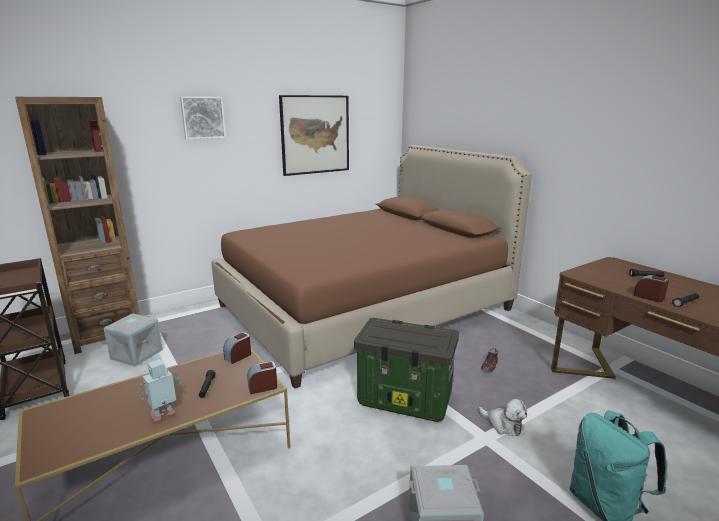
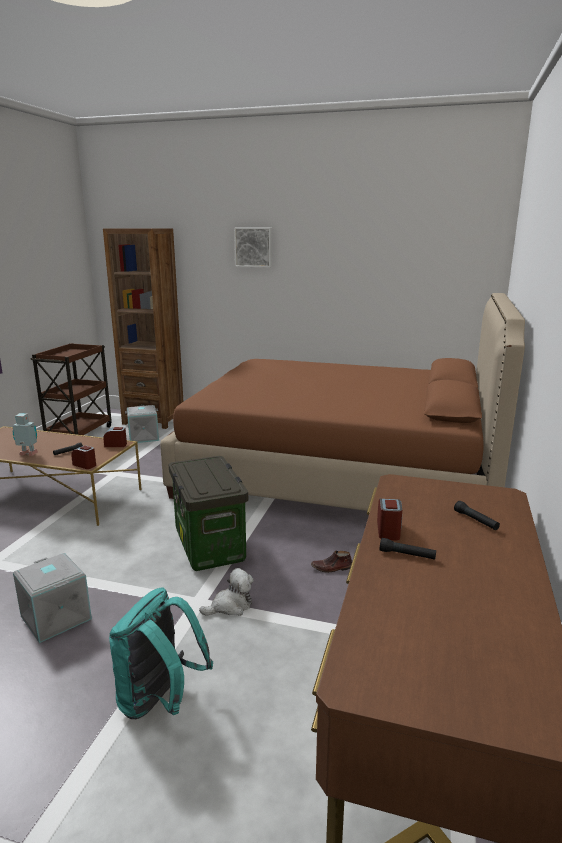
camera: 50 degrees right, 0 degrees up
(315, 135) = (372, 270): picture -> none
(503, 425) = (230, 606): plush toy -> plush toy turned 120 degrees counterclockwise

